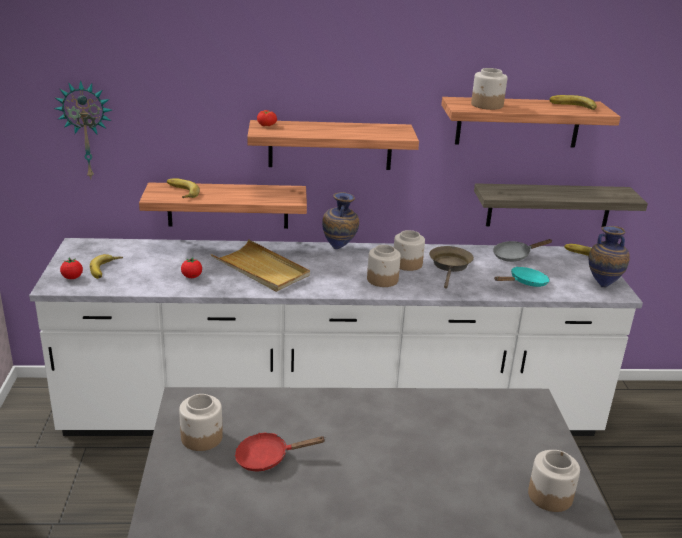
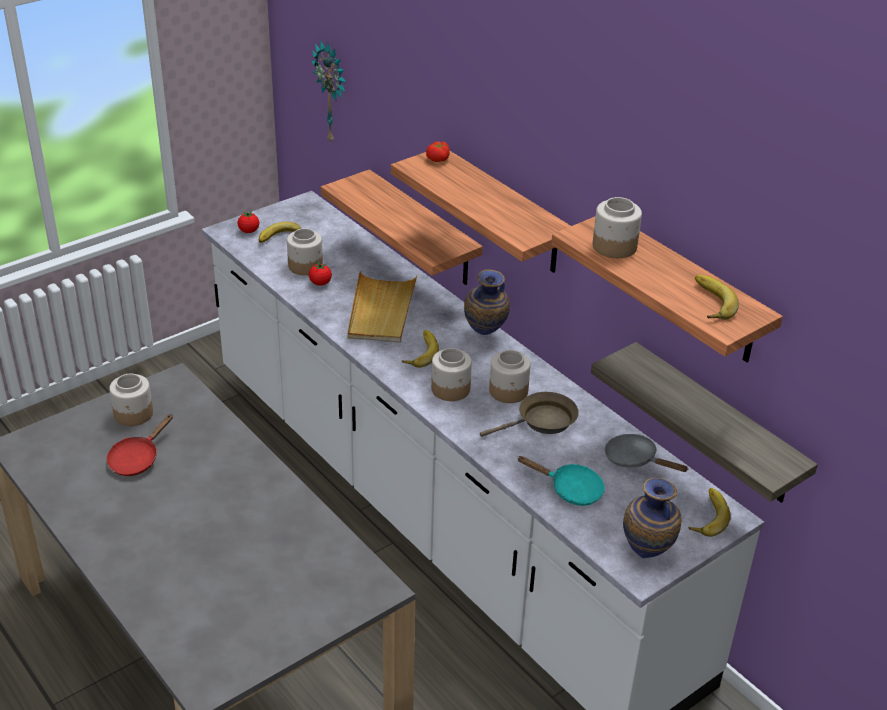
camera: 55 degrees right, 10 degrees up
(180, 192) = (368, 193): banana -> banana (419, 352)
(267, 458) = (137, 459): red frying pan -> red frying pan turned 105 degrees counterclockwise
(550, 496) = (225, 647): jar -> jar (306, 266)

